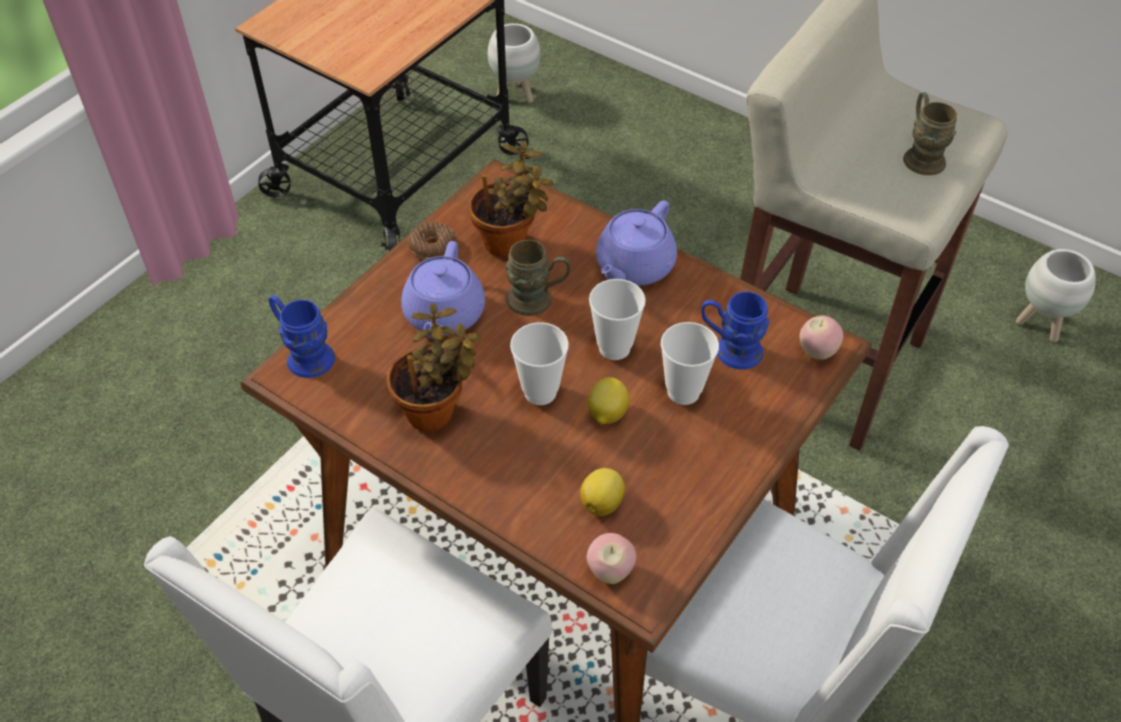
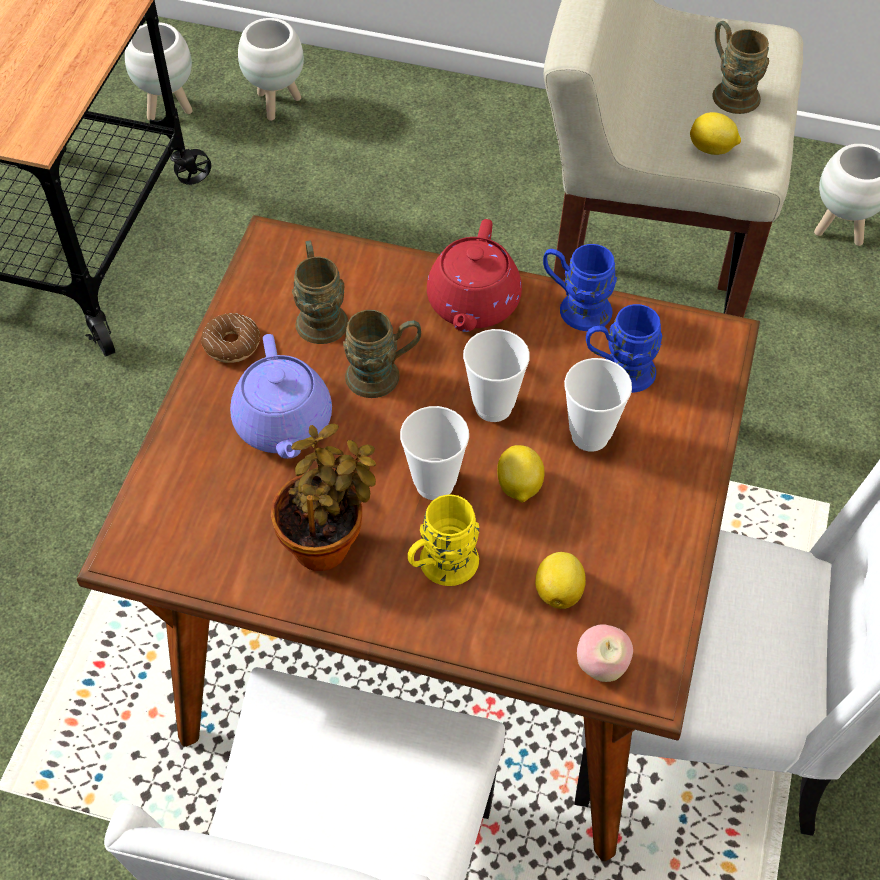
camera: 20 degrees left, 5 degrees up
(304, 354) = (139, 521): blue mug -> blue mug (575, 308)
(509, 243) = (320, 315): potted plant -> brown mug
(515, 456) = (440, 567): none -> yellow mug
(600, 111) = (277, 104): none -> white planter
(634, 267) = (472, 304): purple teapot -> red teapot
(817, 352) = (710, 347): apple -> none
(884, 196) = (712, 149): none -> lemon

